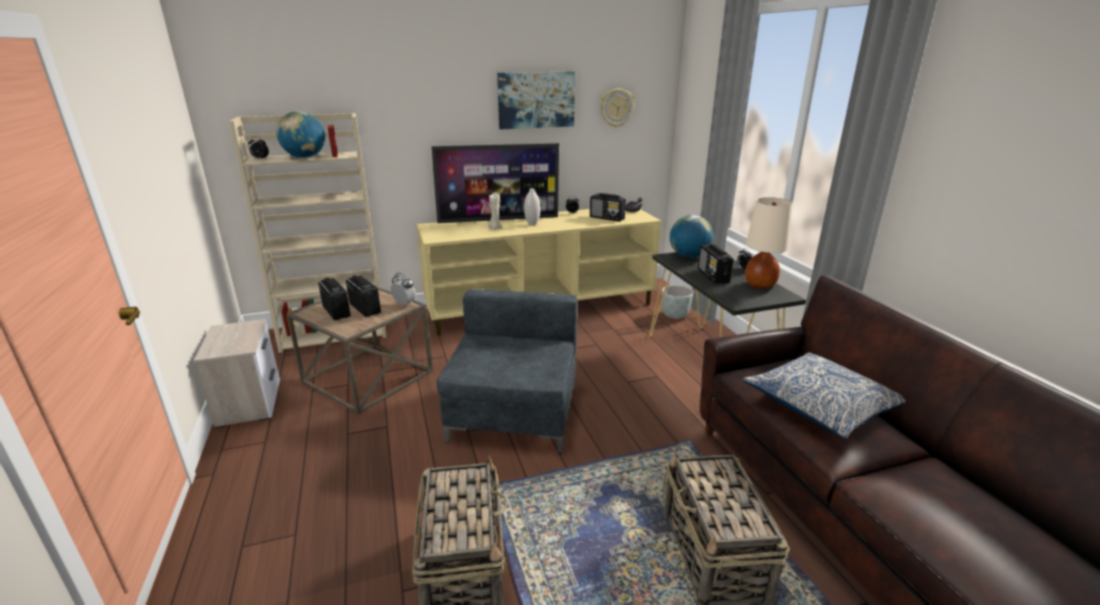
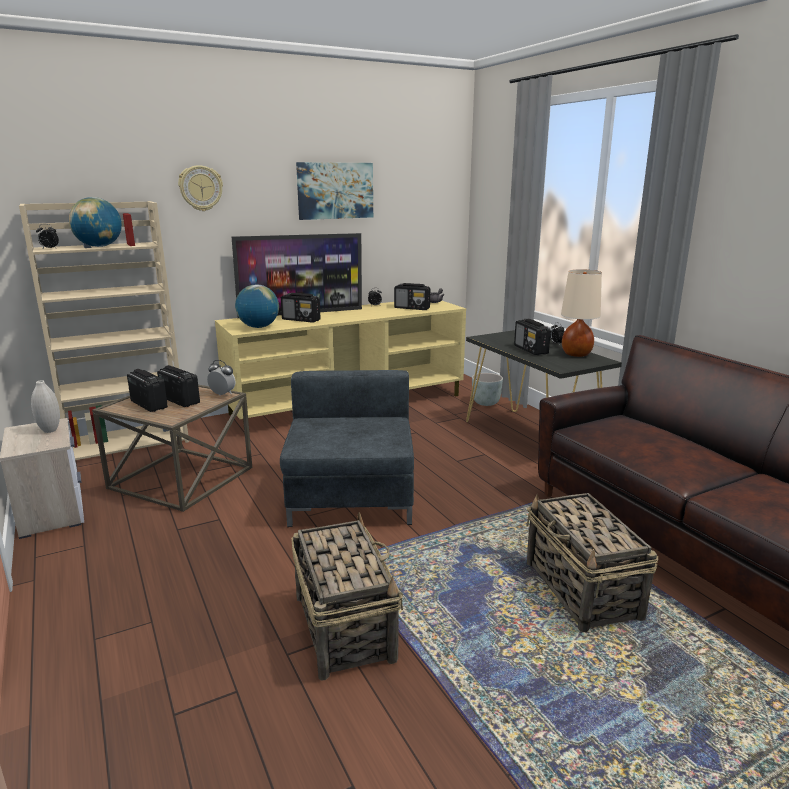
camera: 10 degrees left, 5 degrees down
(495, 228) = (301, 320): beige candle -> radio
(532, 224) = (338, 315): white vase -> white vase (50, 430)
(616, 108) = (413, 199): wall clock -> wall clock (200, 188)
(688, 256) = (501, 336): globe -> globe (258, 327)
(820, 405) = (656, 442): pillow -> none

